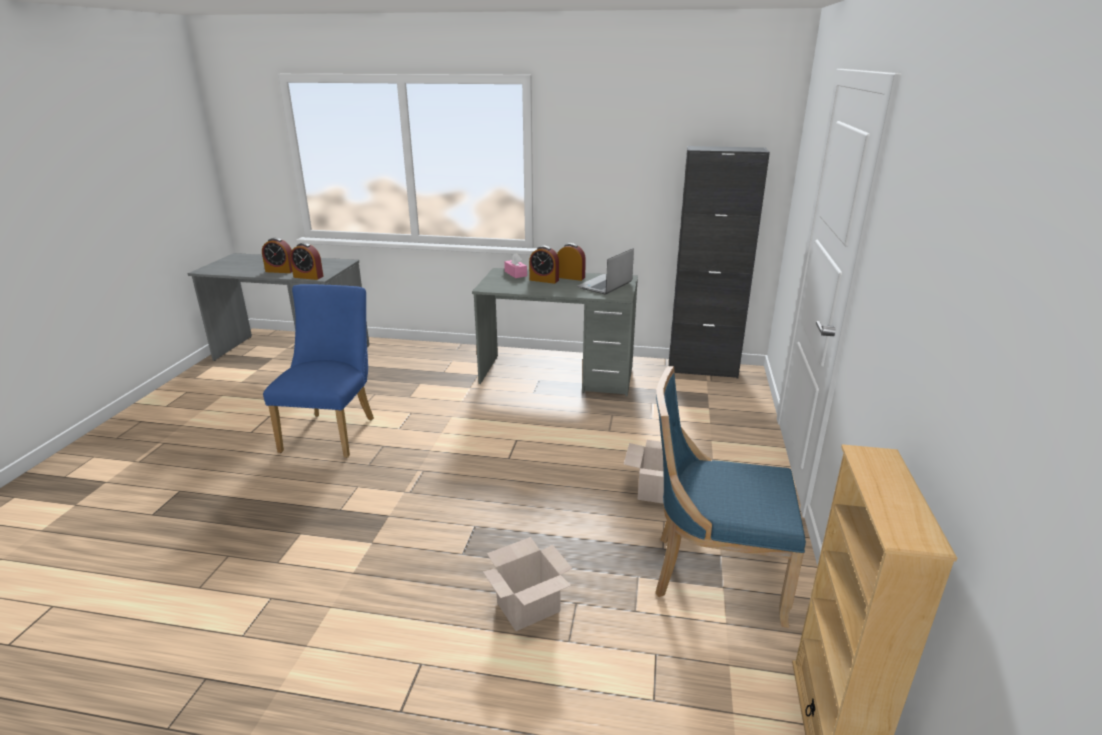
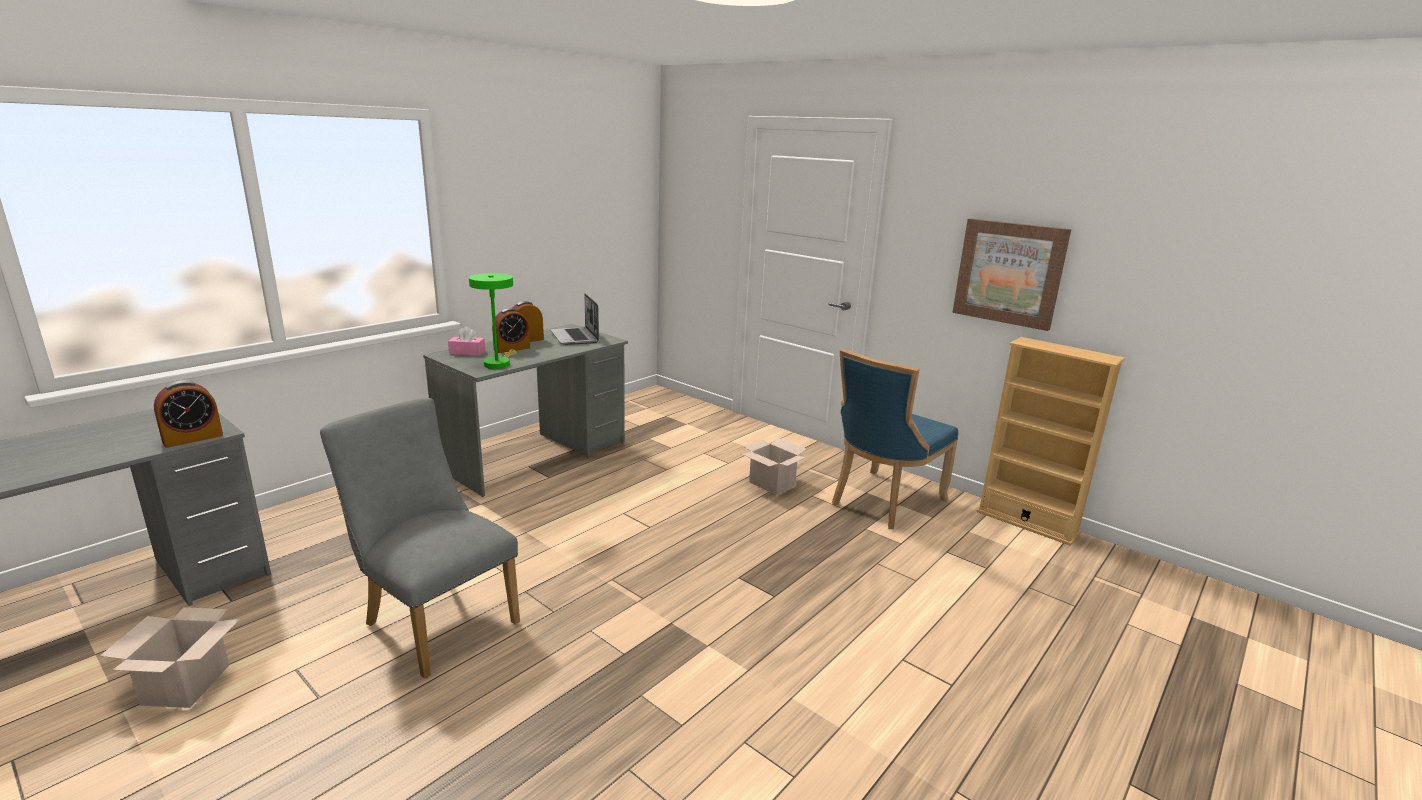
camera: 60 degrees left, 5 degrees down
(280, 271) = (101, 451): alarm clock -> none
(333, 431) = (435, 620): blue chair -> grey chair
(508, 287) = (498, 363): none -> green table lamp
(529, 606) = (867, 584): cardboard box -> cardboard box (186, 683)
(702, 369) = (627, 402): black cabinet -> none
(917, 341) = (1009, 273): none -> picture

